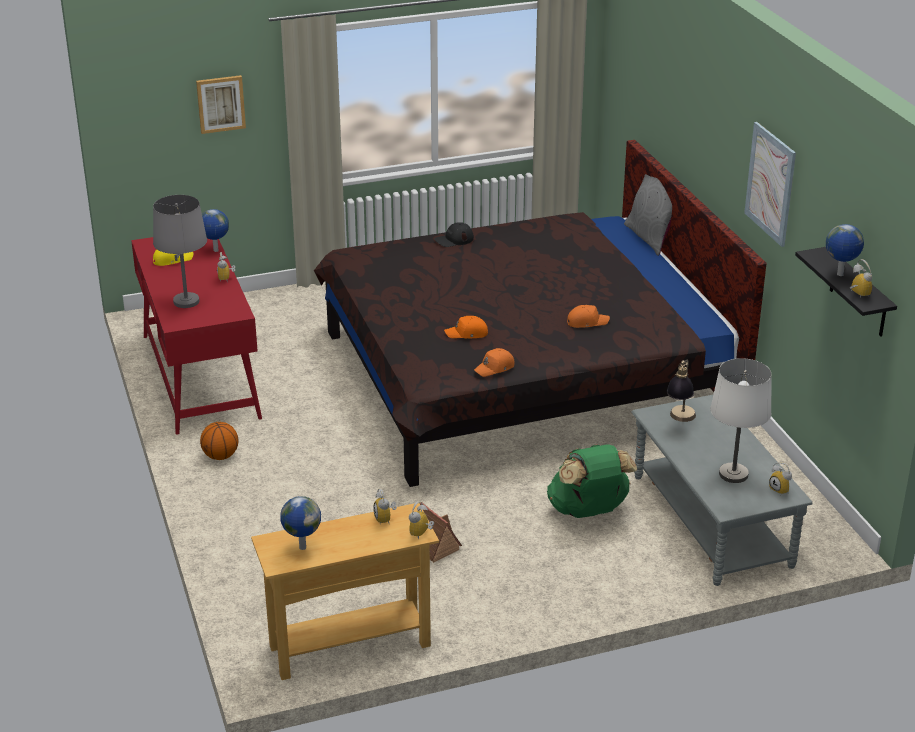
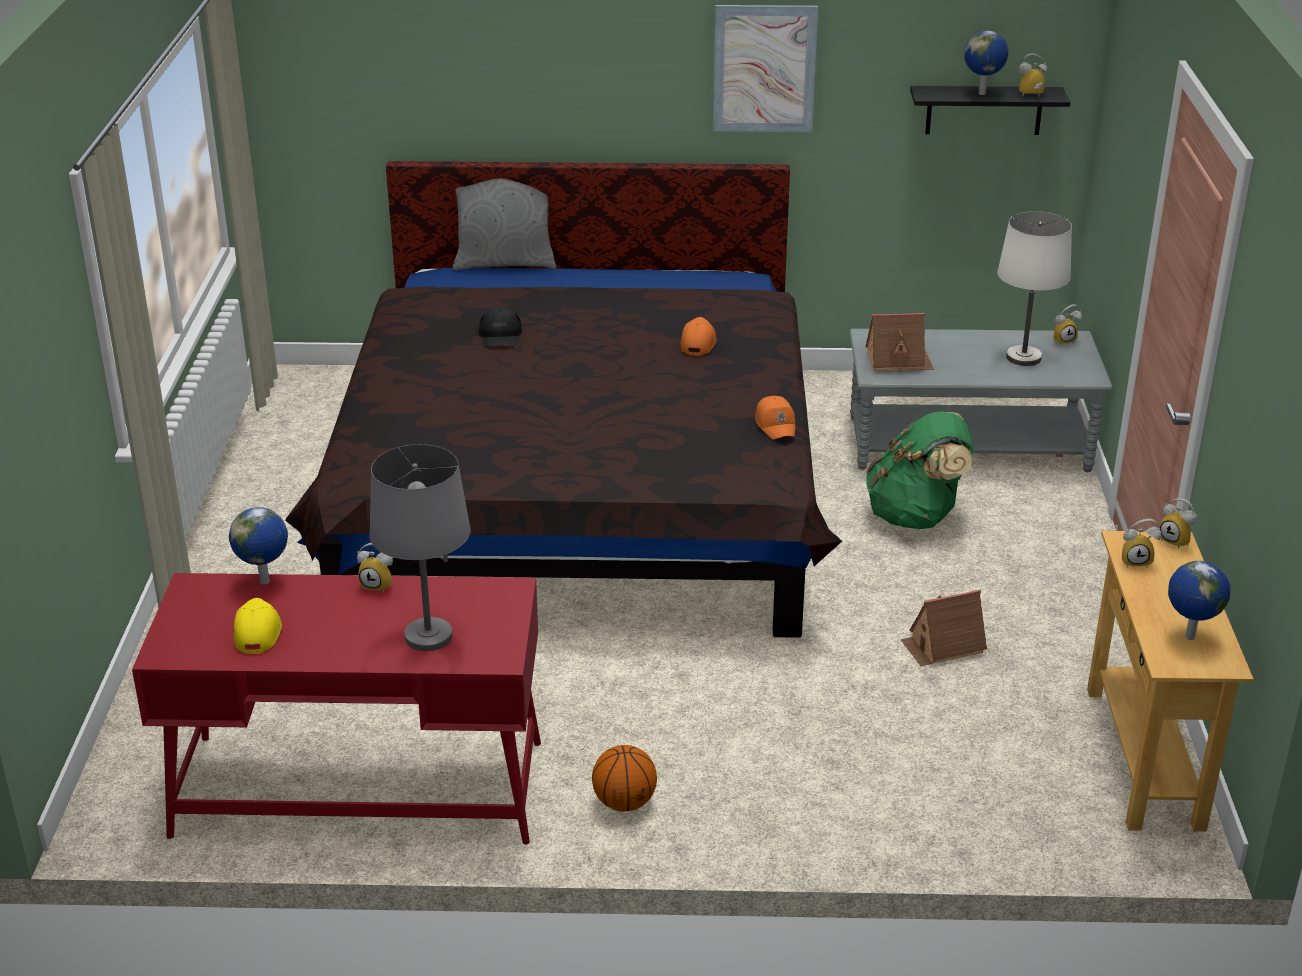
camera: 70 degrees left, 0 degrees up
(220, 103) = (45, 366): picture -> none
(454, 239) = (391, 385): black cap -> black cap (500, 335)
(467, 333) = (673, 426): orange cap -> none
(680, 420) = (898, 361): table lamp -> toy house

